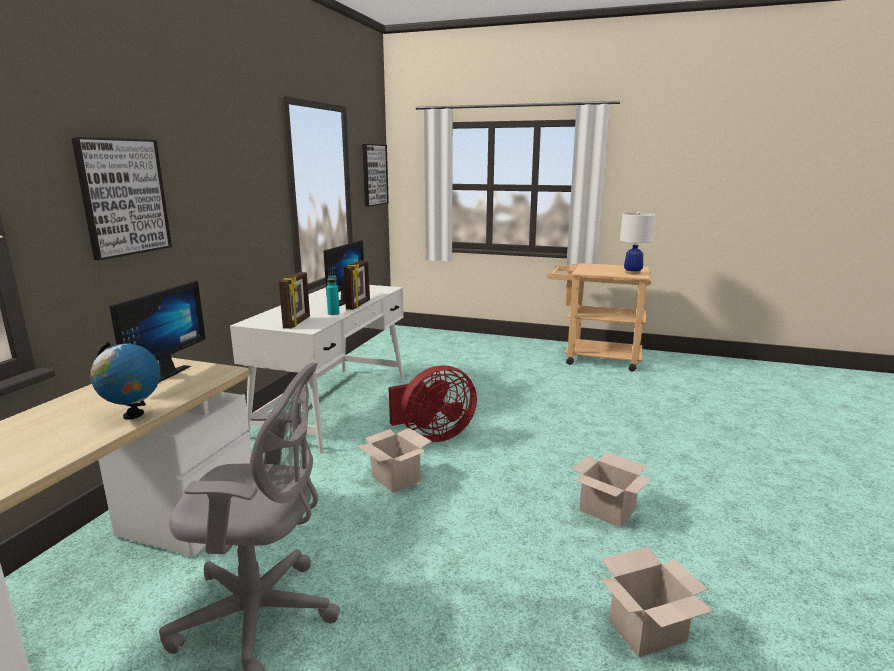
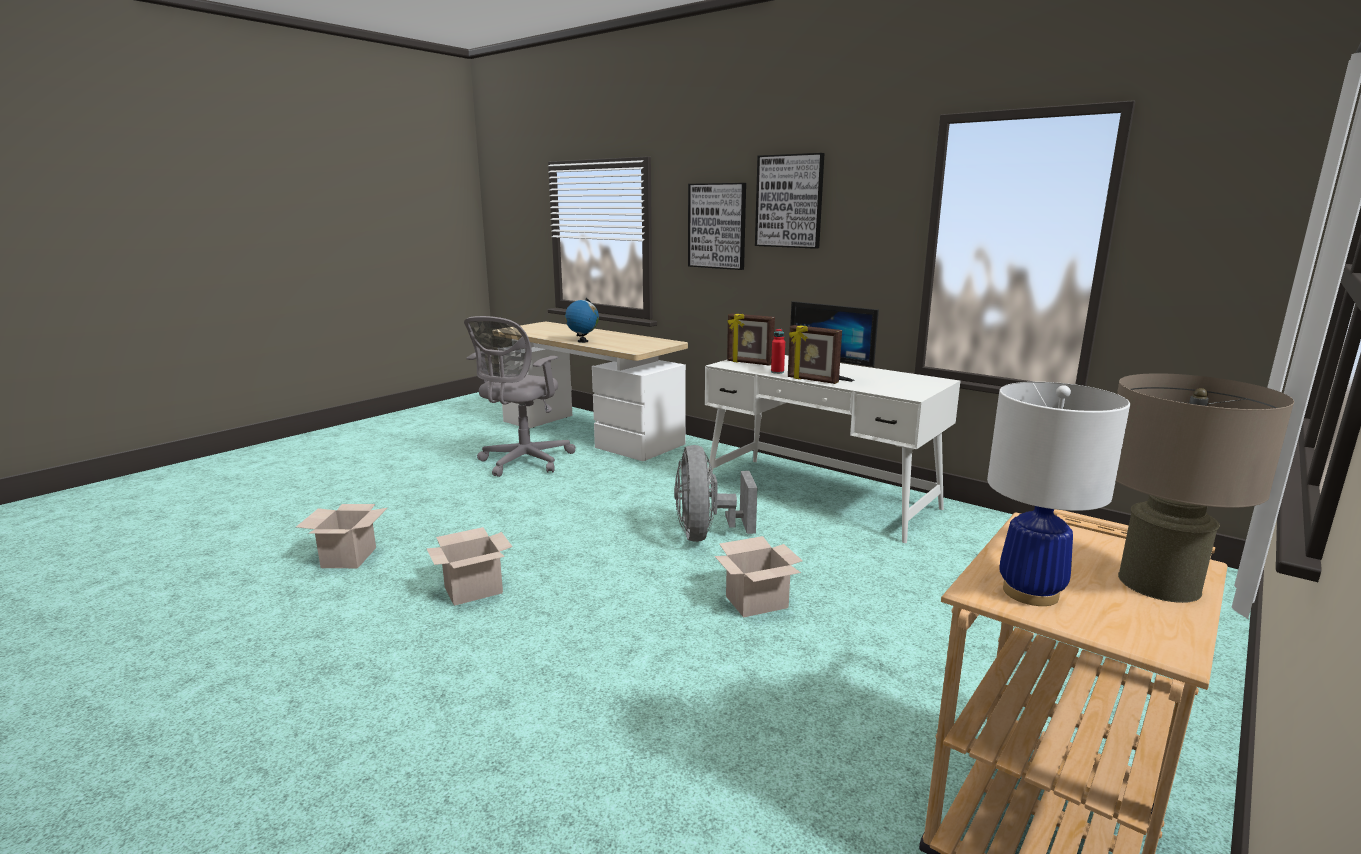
camera: 110 degrees right, 0 degrees up
(161, 375) = (645, 343): monitor -> none
(333, 313) = (777, 372): turquoise bottle -> red bottle
(374, 175) = (1246, 231): picture -> picture (789, 201)
(397, 479) = (631, 507): cardboard box -> cardboard box (756, 603)
(432, 435) = (706, 534): red fan -> grey fan
(605, 266) = (1158, 583): none -> beige table lamp

